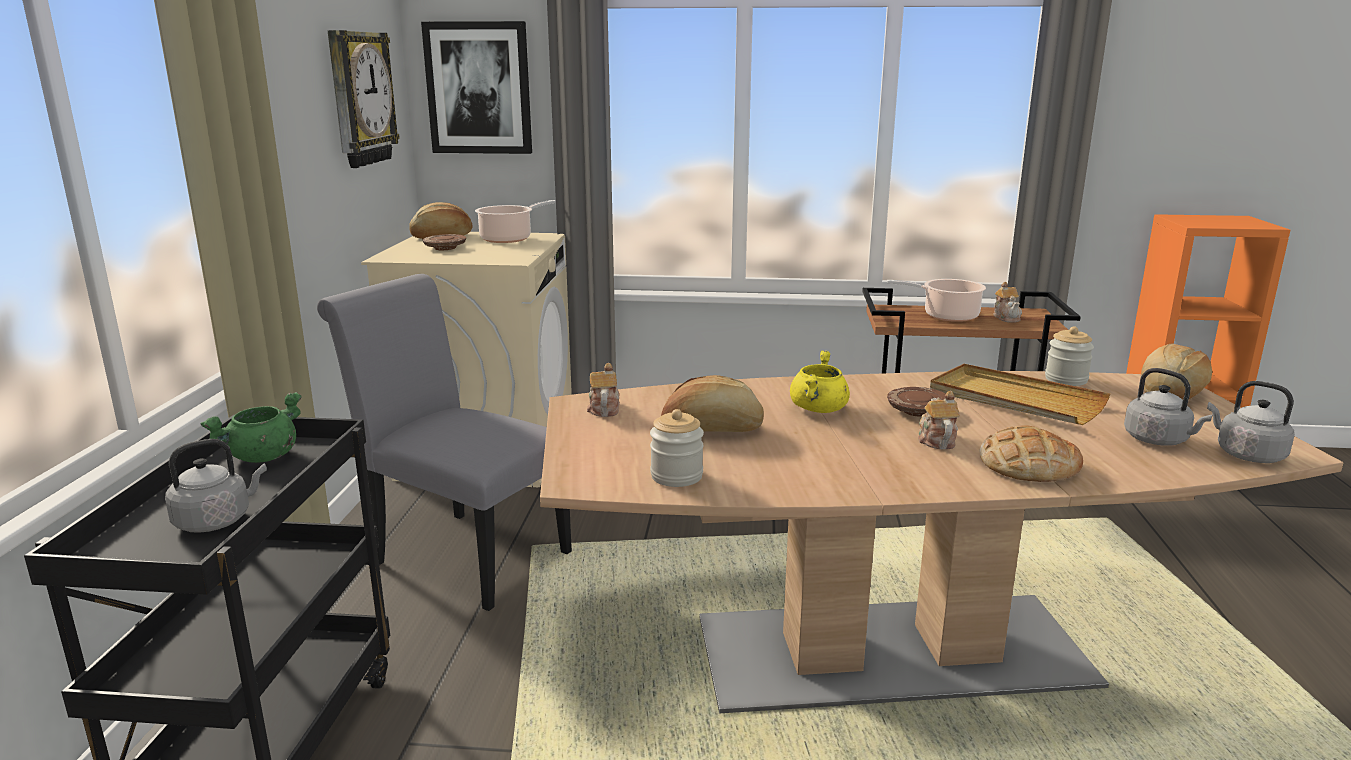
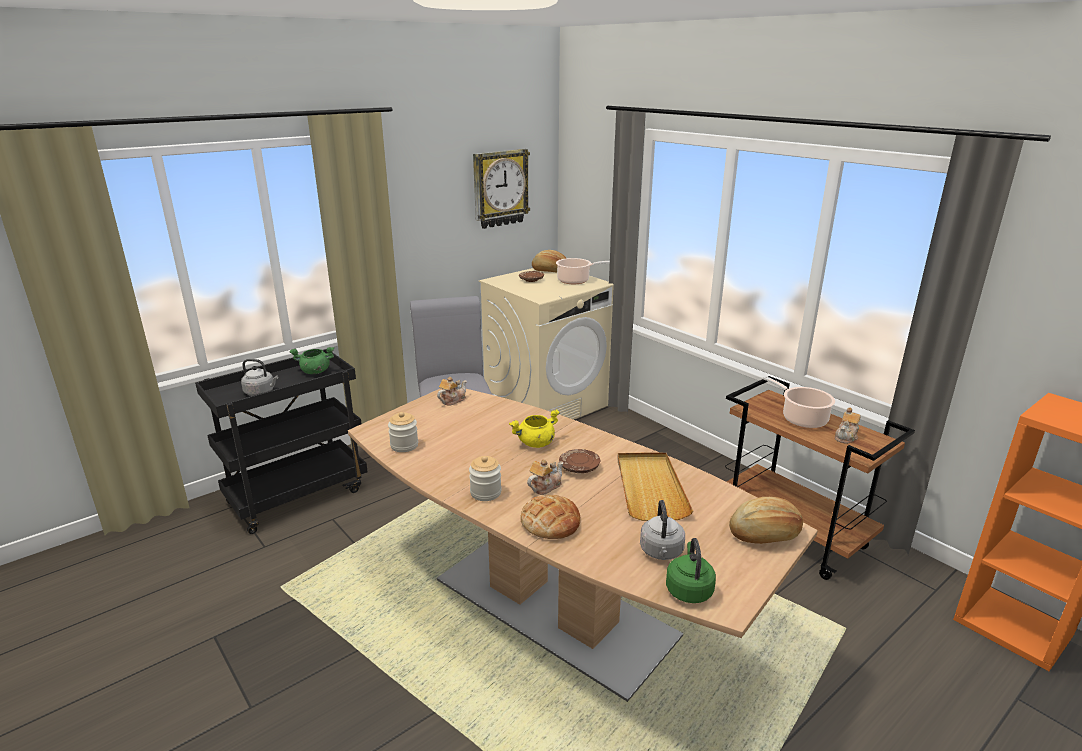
camera: 45 degrees right, 5 degrees up
(479, 88) = (588, 183): picture -> none
(712, 429) = (467, 431): bread -> none
(1066, 379) = (721, 492): jar -> jar (485, 493)
(1246, 455) = (688, 589): grey kettle -> green kettle

